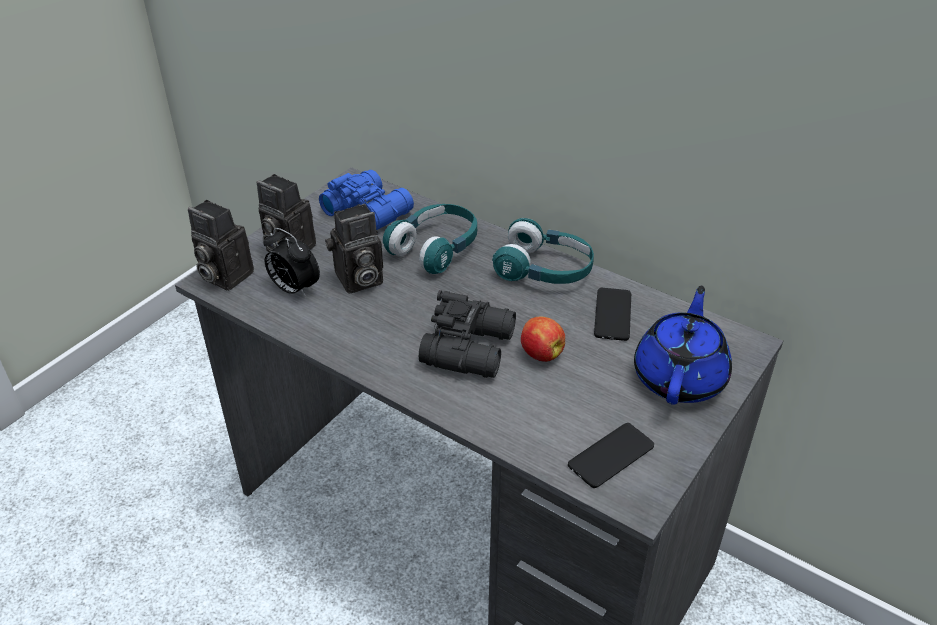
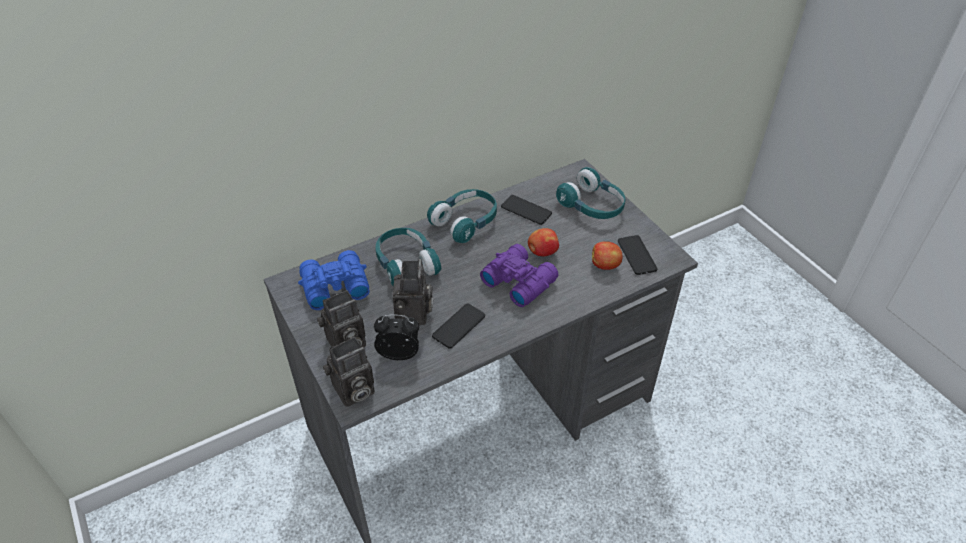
camera: 65 degrees left, 5 degrees up
(294, 289) = (399, 353): alarm clock -> alarm clock turned 150 degrees counterclockwise
(360, 320) = (459, 326): none -> phone
(471, 347) = (518, 280): black binoculars -> purple binoculars
(562, 425) = (605, 265): none -> apple
(680, 377) = (592, 206): blue teapot -> turquoise headphones

